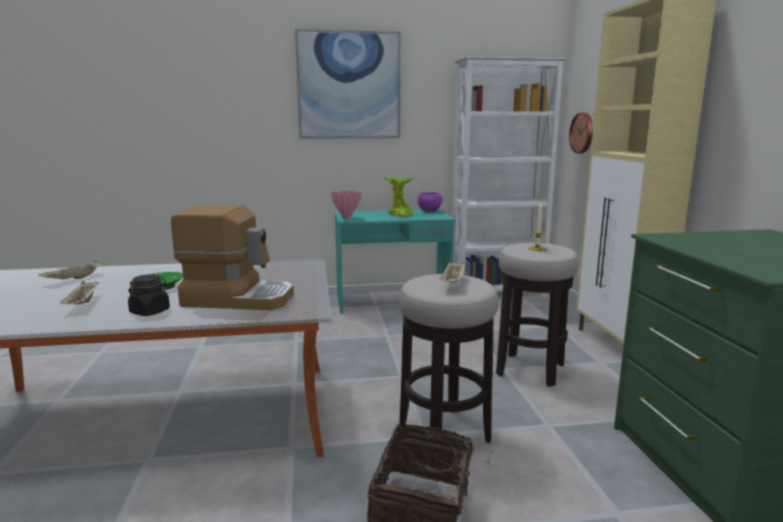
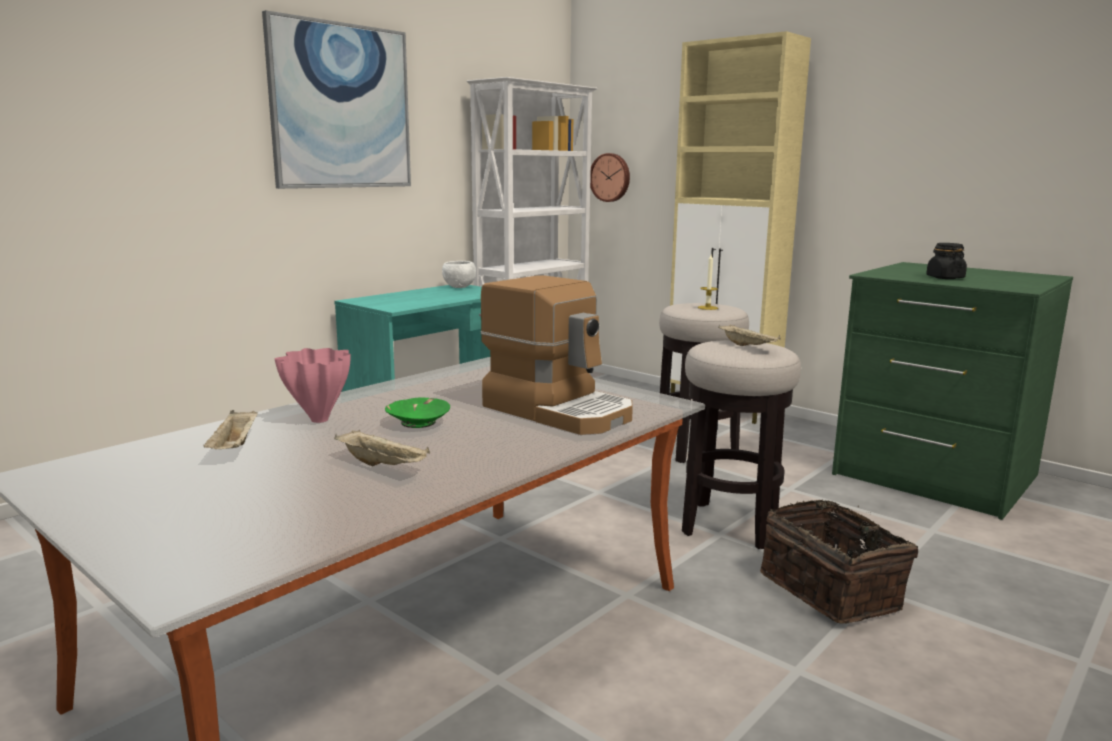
camera: 40 degrees left, 0 degrees up
(150, 311) = (509, 447): black jar -> black jar (945, 278)
(239, 298) = (559, 410): coffee machine -> coffee machine turned 75 degrees clockwise
(346, 218) = (388, 307): pink vase -> pink vase (319, 419)
(399, 214) = (437, 294): potted plant -> none
(429, 211) = (459, 287): purple bowl -> white bowl

